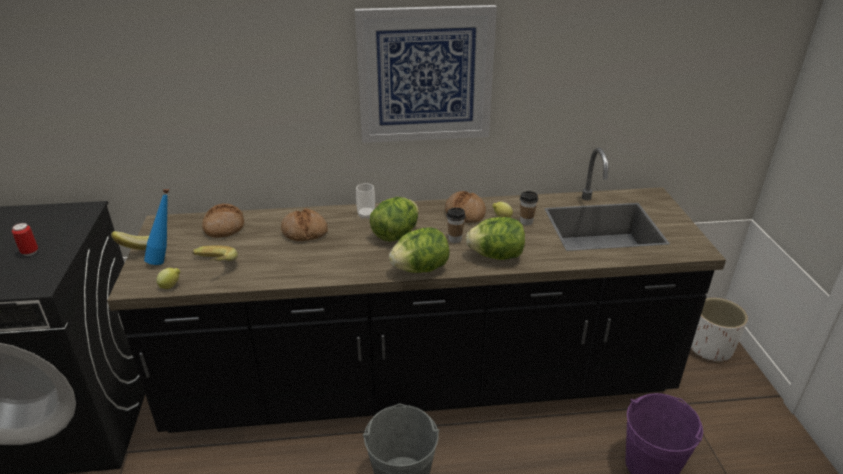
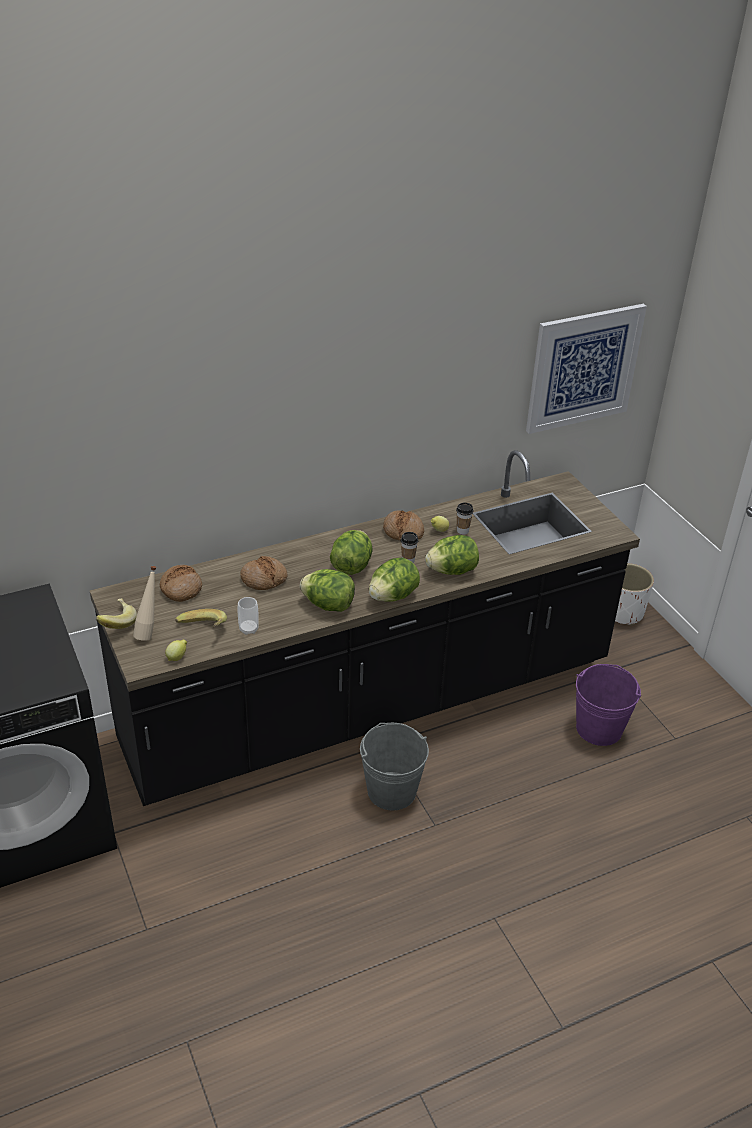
camera: 20 degrees left, 5 degrees up
(30, 252) = (24, 652): can -> none
(165, 259) = (149, 632): blue bottle -> beige bottle
(350, 265) = (328, 605): none -> lettuce
(366, 215) = (312, 550): cup -> cup (248, 629)
(425, 75) = (358, 410): picture -> picture (583, 368)

